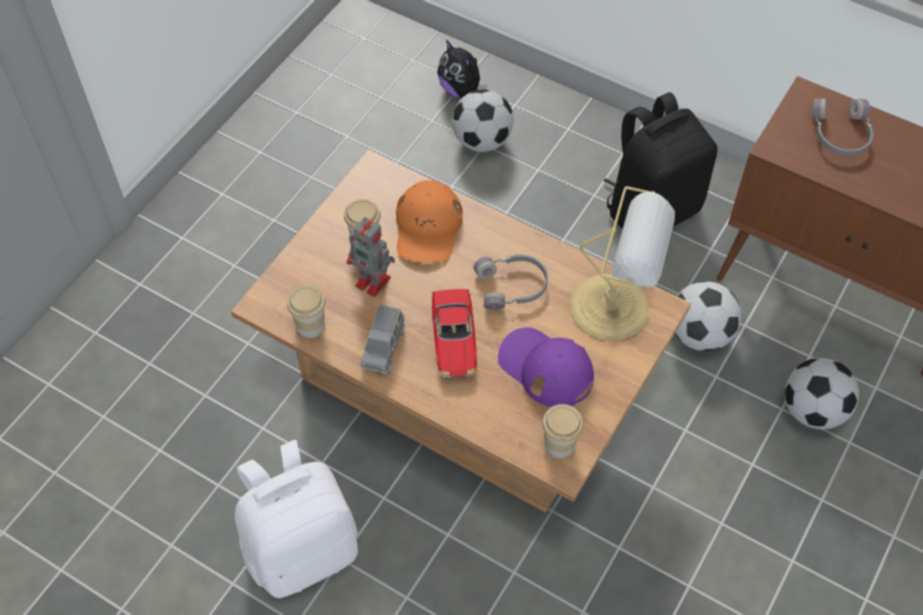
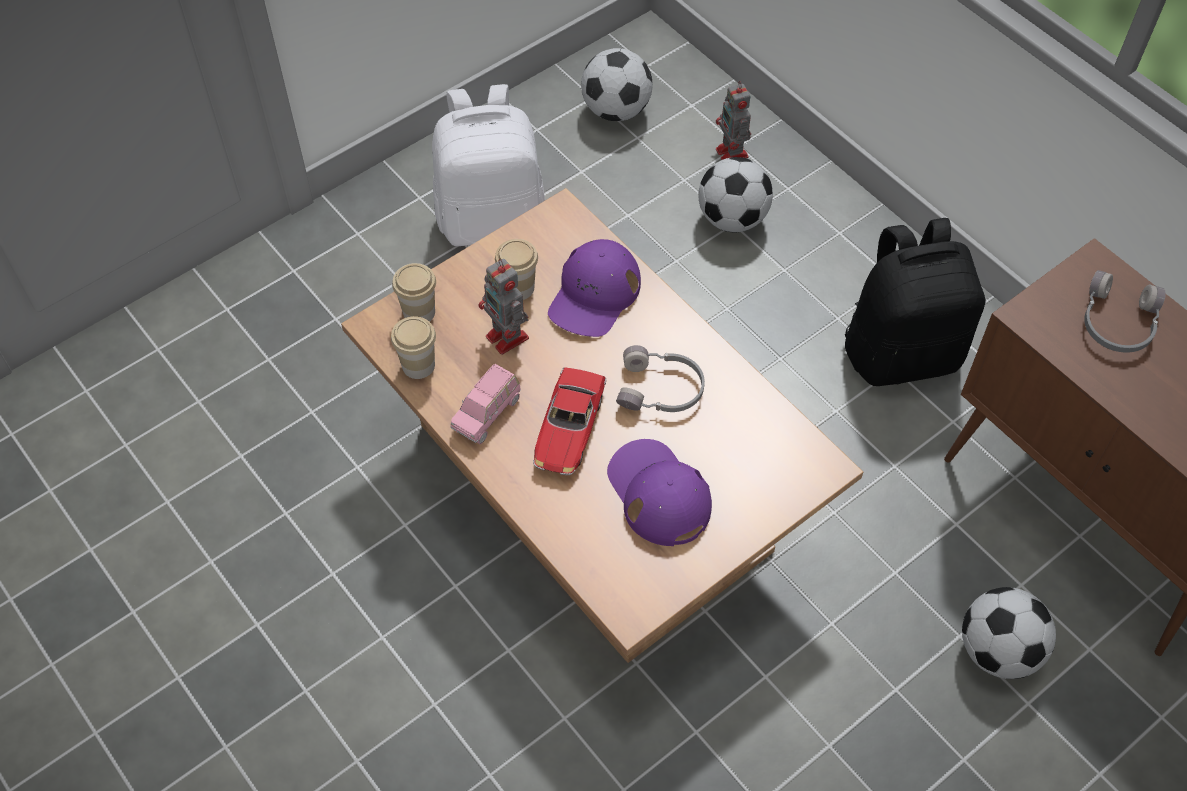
camera: 20 degrees right, 0 degrees up
(303, 550) = (345, 613): white backpack -> white backpack (492, 219)
(383, 347) = (487, 413): grey toy car -> pink toy car
(428, 227) = (594, 294): orange cap -> purple cap
(461, 90) = (732, 154): plush toy -> toy robot
(559, 444) = (636, 585): cup -> cup (419, 312)
(614, 308) = (769, 449): table lamp -> none
(699, 334) = (896, 517): football -> football (616, 110)

